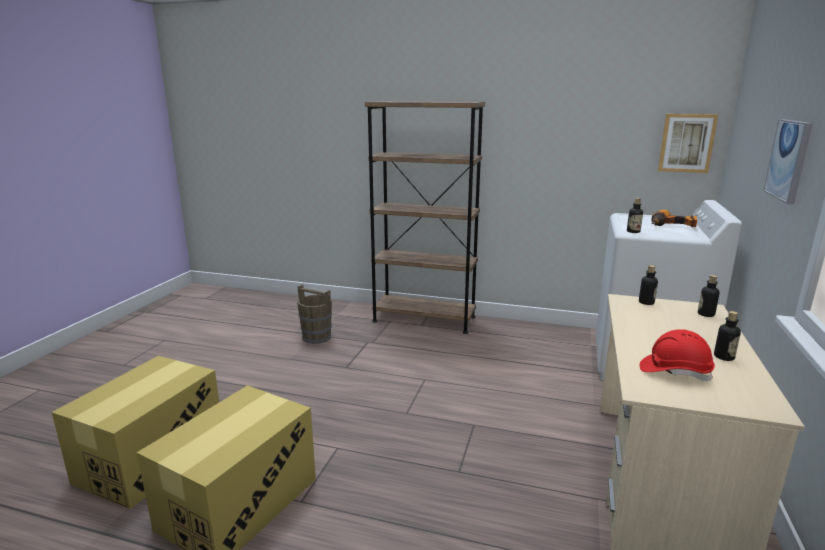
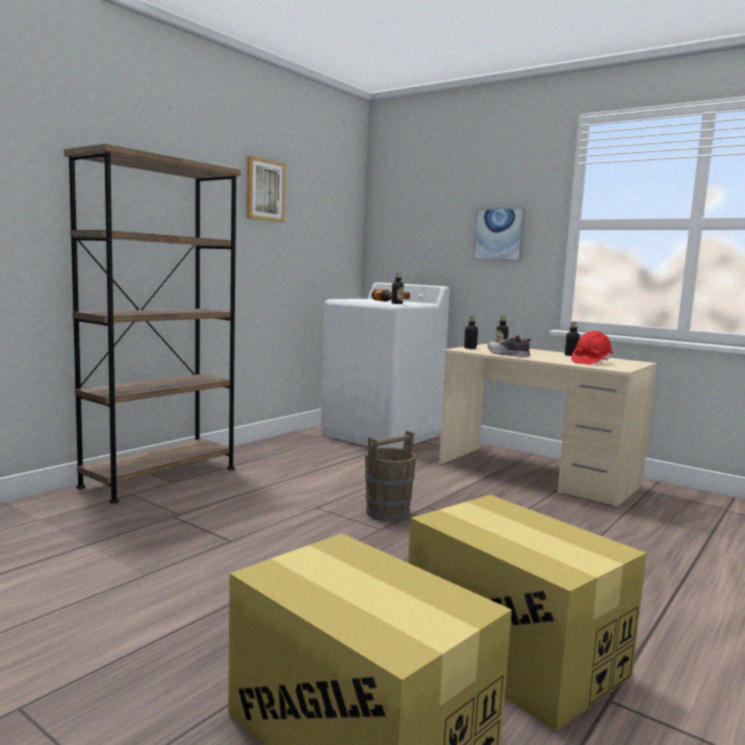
camera: 70 degrees left, 10 degrees down
(316, 337) = (98, 545): brown bucket -> brown bucket (387, 513)
(634, 323) = (508, 354): none -> shoe
(686, 143) = (344, 235): picture -> picture (264, 190)

